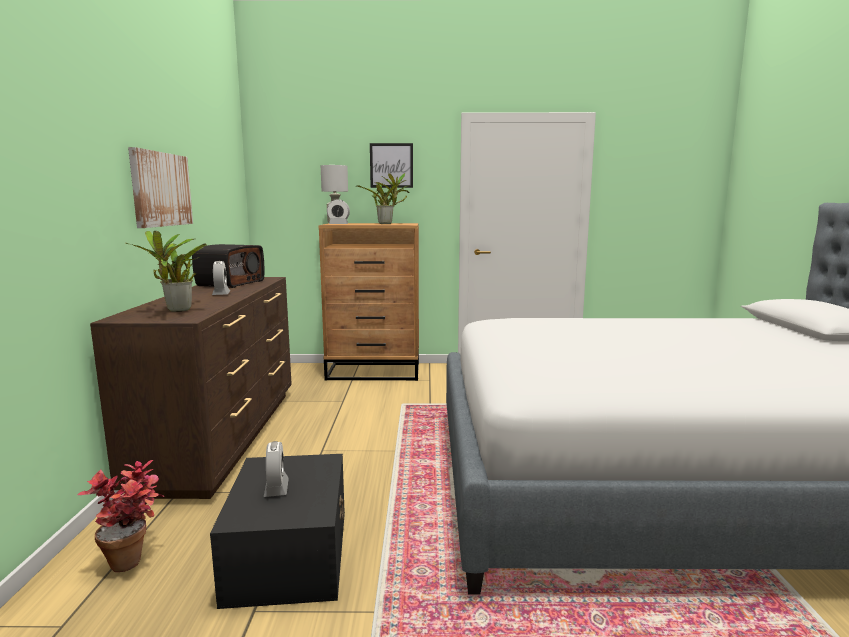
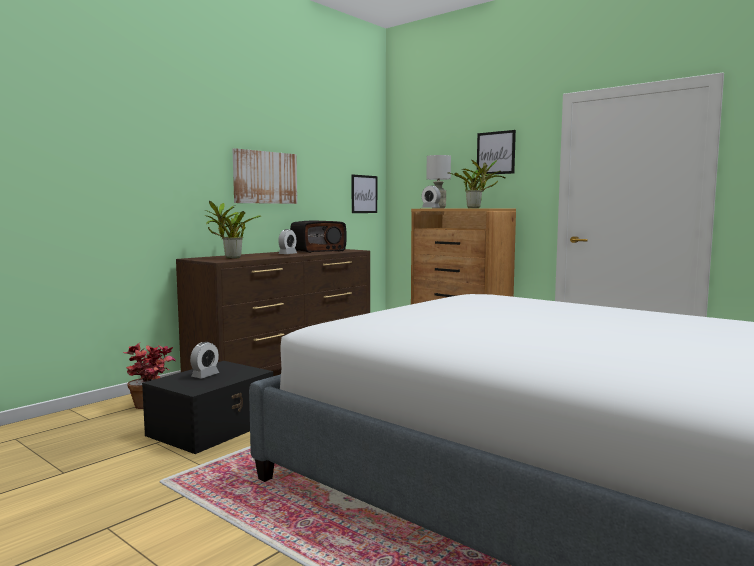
camera: 40 degrees right, 5 degrees down
(235, 206) = (364, 194): none -> picture

